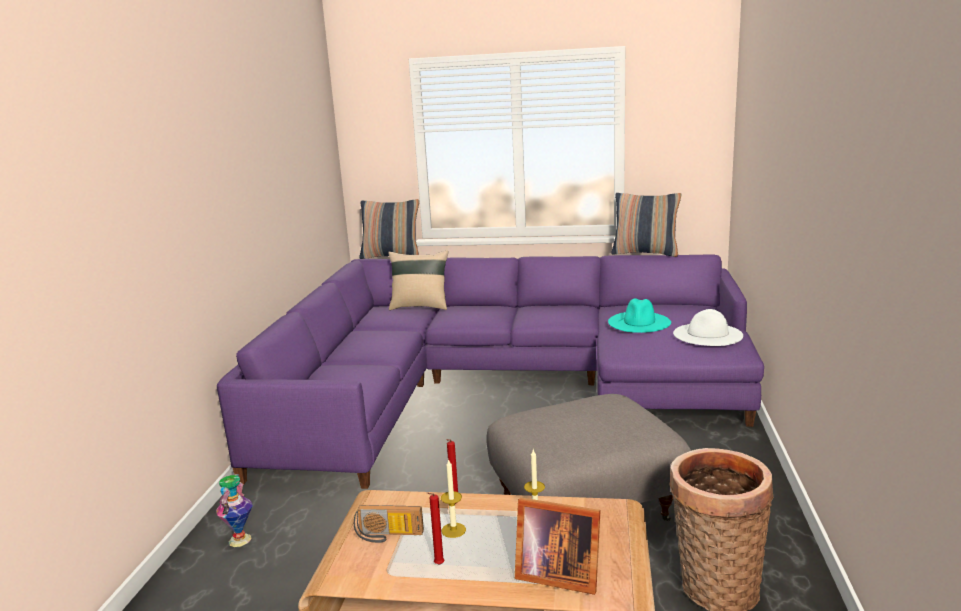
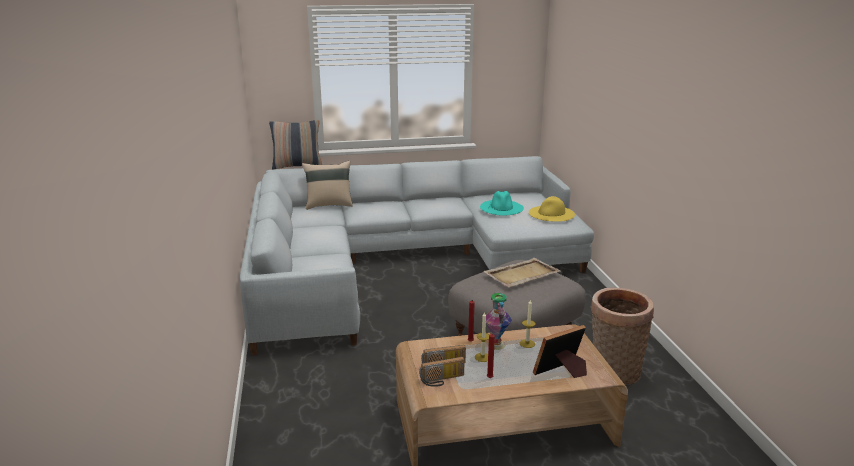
camera: 20 degrees left, 5 degrees up
(240, 540) = (286, 393): vase -> vase (497, 344)
(370, 556) = (442, 380): none -> radio
(499, 386) = (402, 261): purple sofa -> grey sofa
(555, 574) = (561, 372): picture frame -> picture frame turned 150 degrees clockwise
(594, 415) = (521, 275): none -> beige tray
(645, 253) = (490, 156): pillow -> none
(707, 334) = (551, 213): white hat -> yellow hat

